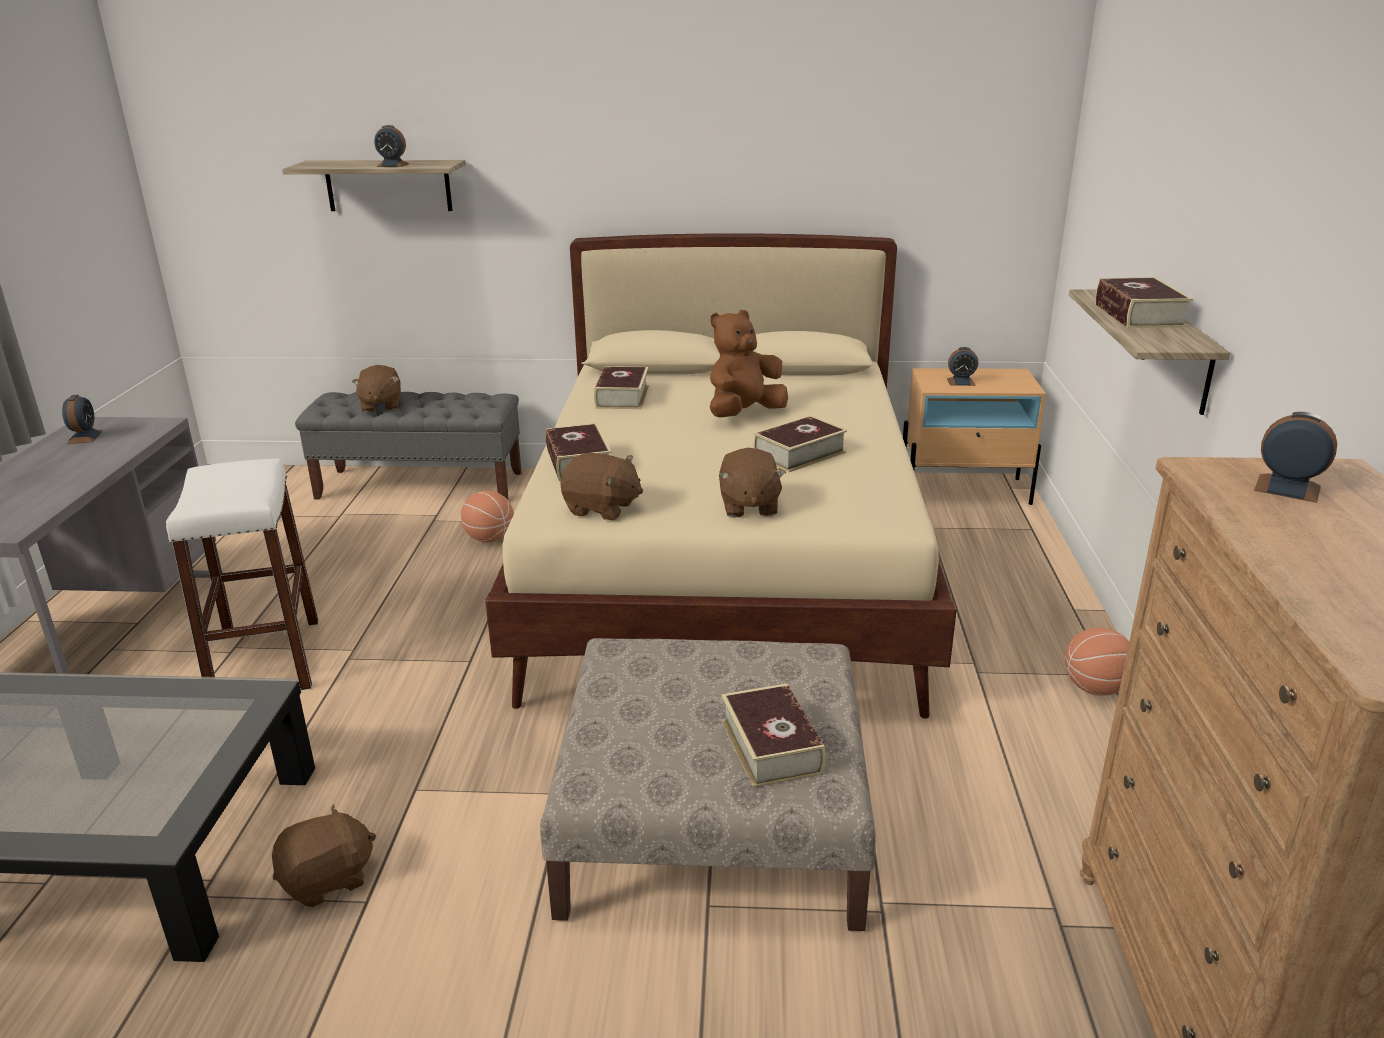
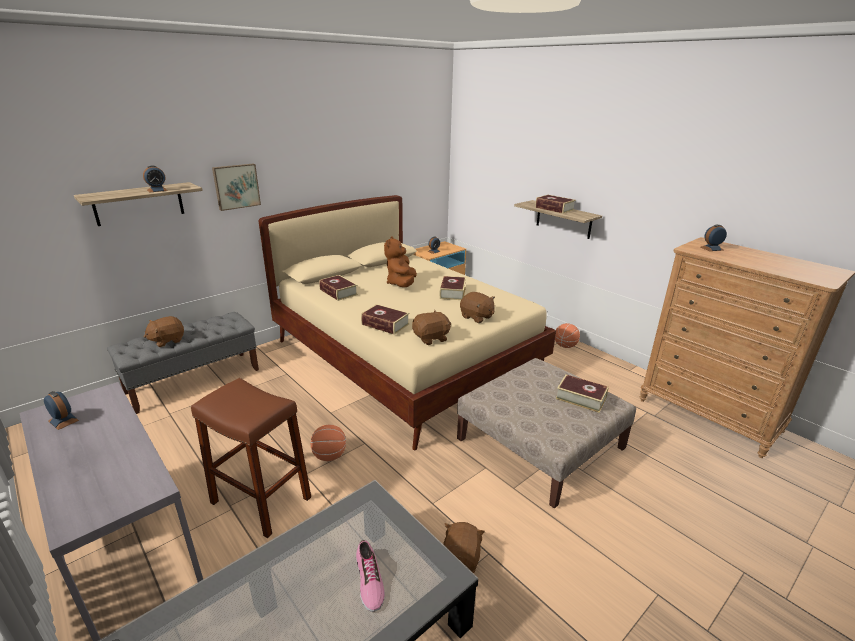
camera: 45 degrees left, 0 degrees up
(94, 776) = (368, 581): none -> shoe
(266, 660) = (261, 500): white stool -> brown stool
(380, 405) = (167, 340): brown plush toy -> brown plush toy turned 105 degrees clockwise
(489, 538) = (280, 389): basketball -> basketball (329, 456)
(542, 176) = (236, 186): none -> picture

